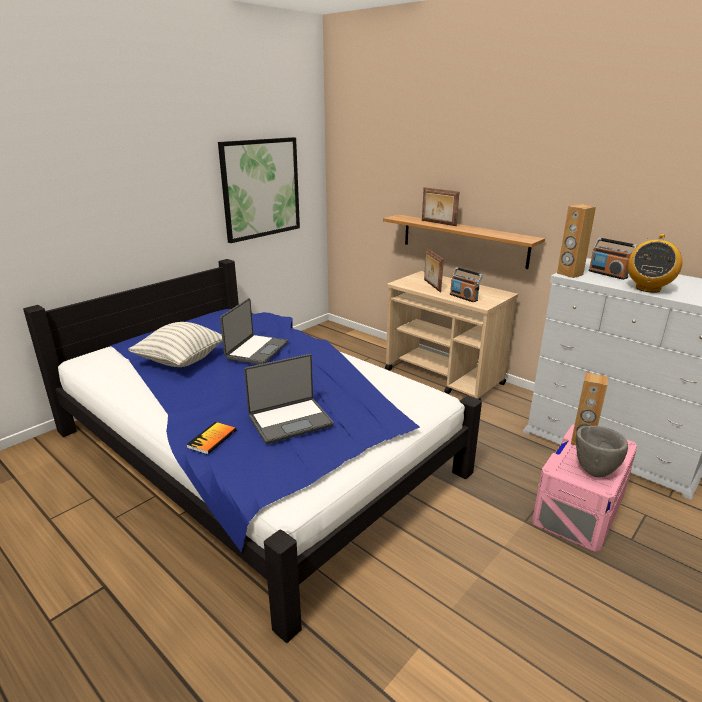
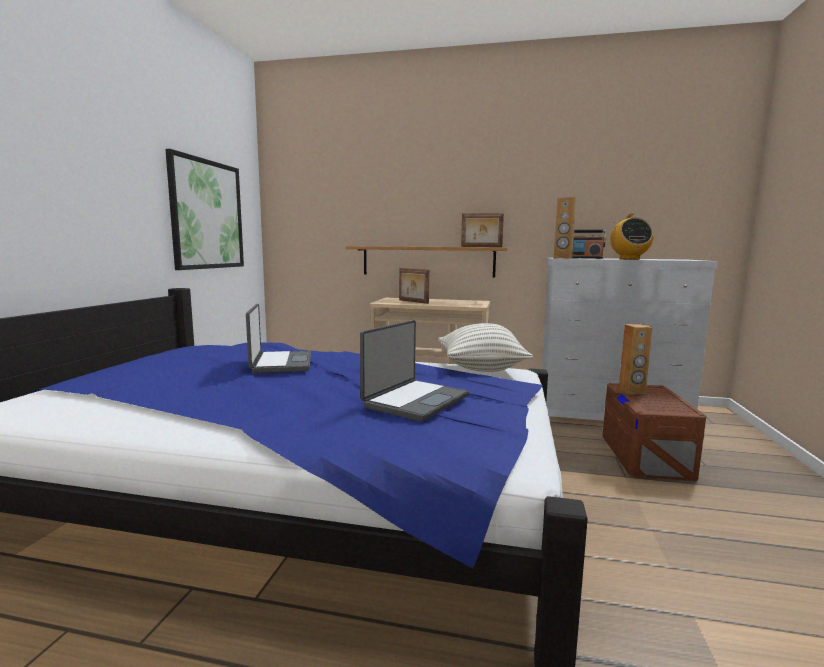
camera: 30 degrees left, 15 degrees down
(181, 361) = (184, 384): pillow -> pillow (481, 369)
(212, 439) = (341, 433): book -> none
(438, 223) = (404, 246): picture frame -> picture frame (481, 247)
(463, 297) = (453, 304): radio -> none
(579, 507) = (645, 455): pink storage box -> brown storage box
(594, 469) = (668, 404): grey bowl -> none

